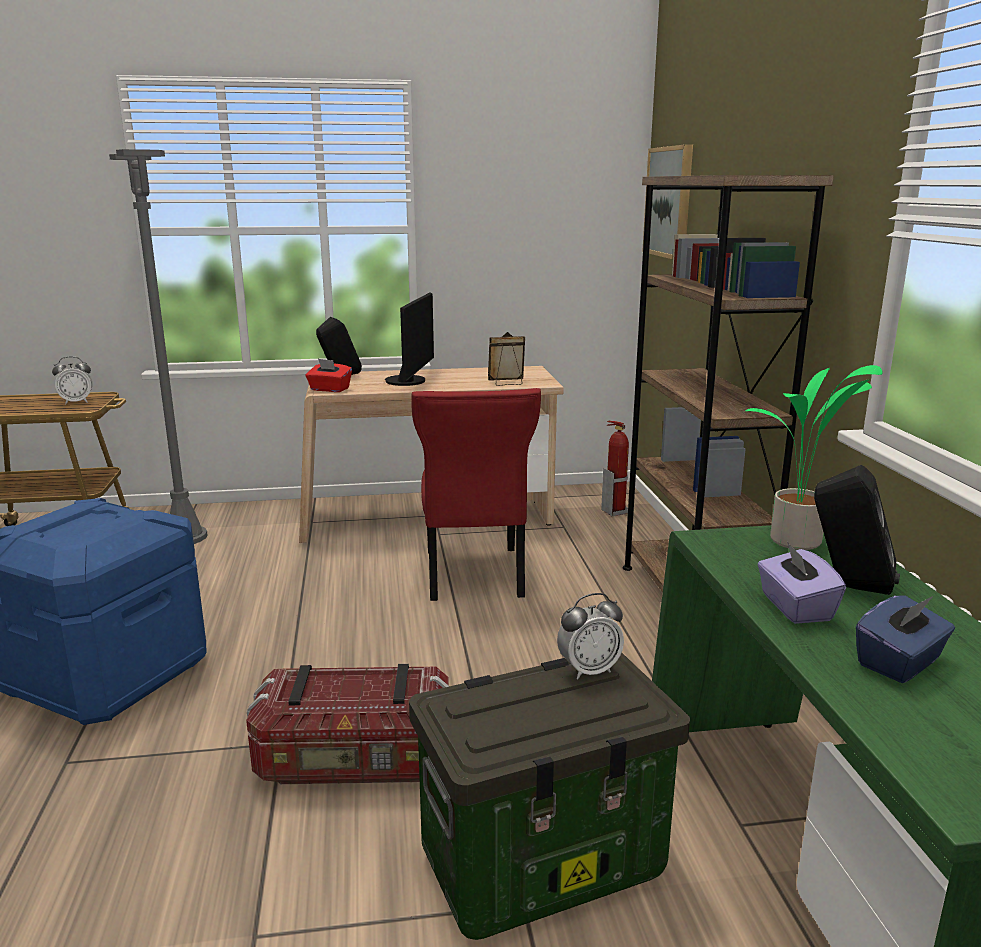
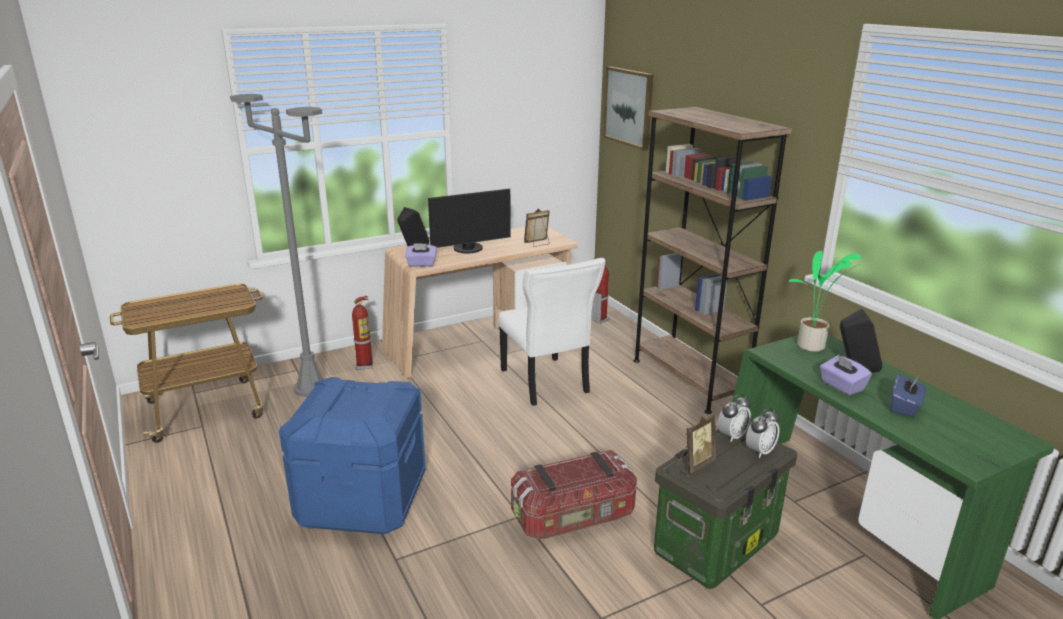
camera: 20 degrees left, 5 degrees up
(76, 402) = (223, 298): alarm clock -> alarm clock (760, 451)
(269, 522) = (365, 365): none -> fire extinguisher
(329, 389) = (421, 264): red tissue box -> purple tissue box
(410, 381) = (469, 249): monitor -> monitor turned 75 degrees clockwise
(473, 576) = (545, 383): red chair -> white chair
(480, 700) = (695, 464): none -> picture frame

